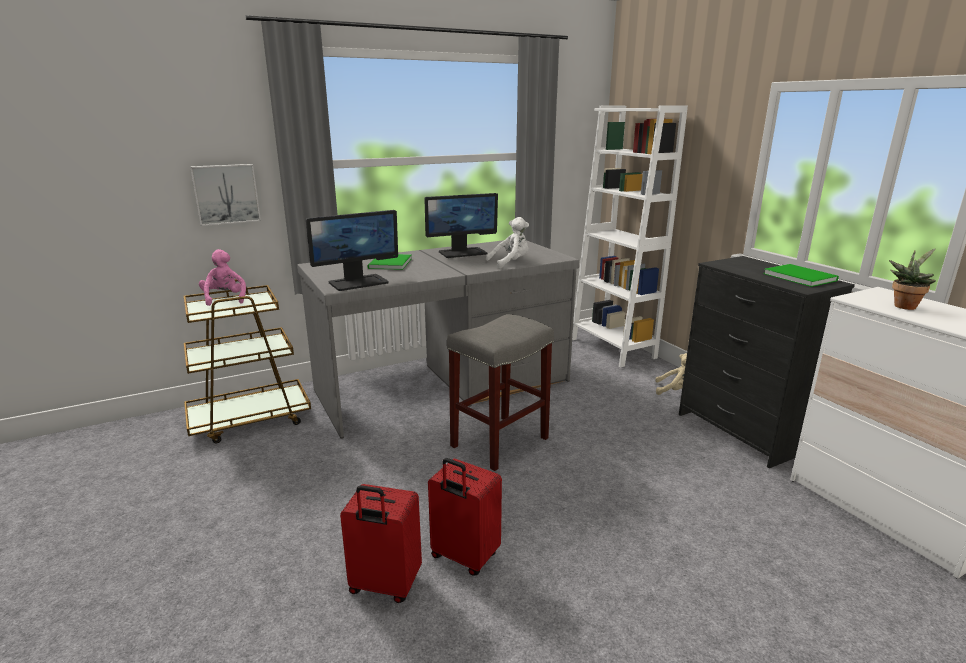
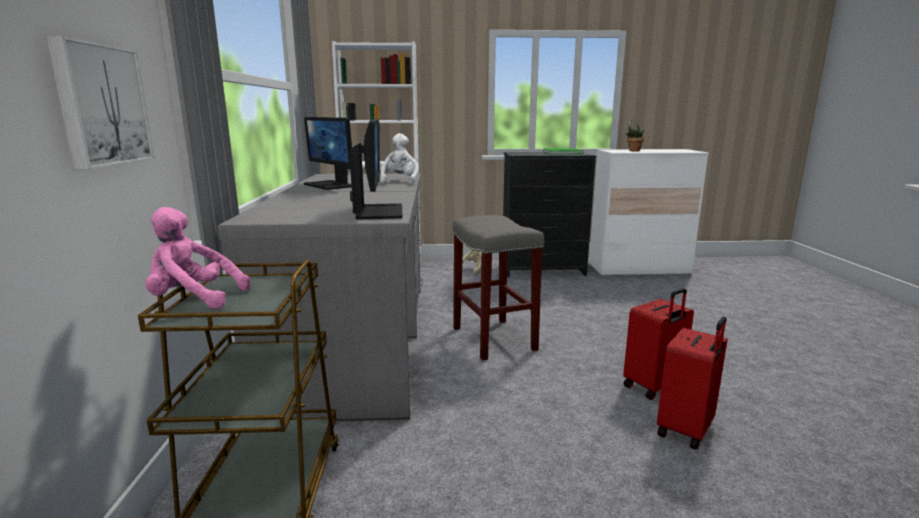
camera: 65 degrees left, 5 degrees down
(388, 264) = (319, 201): green book -> none
(462, 252) = (330, 185): monitor -> monitor turned 135 degrees clockwise

